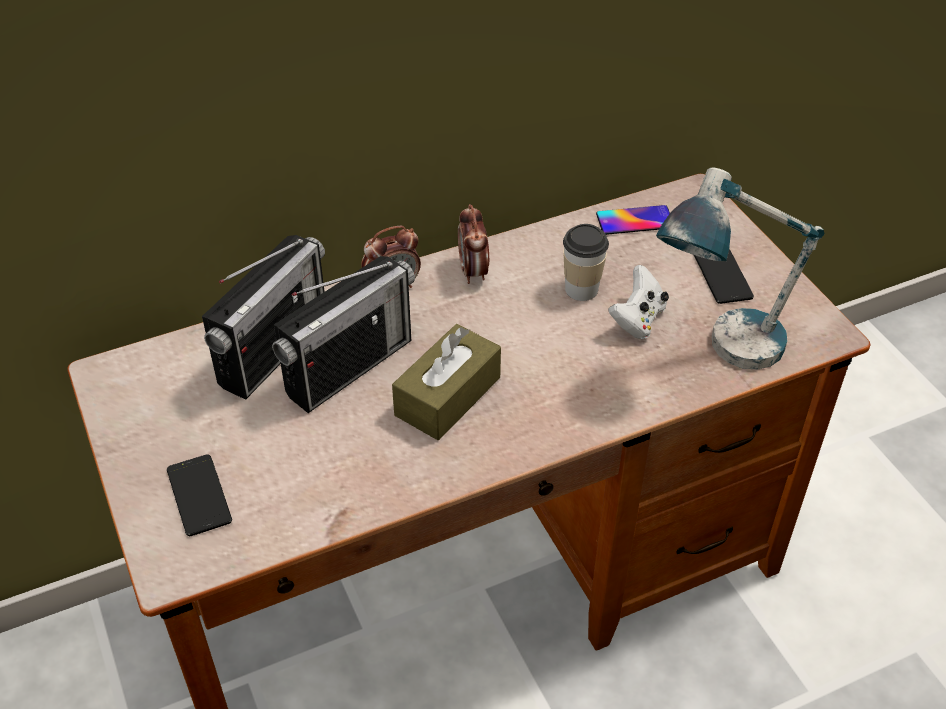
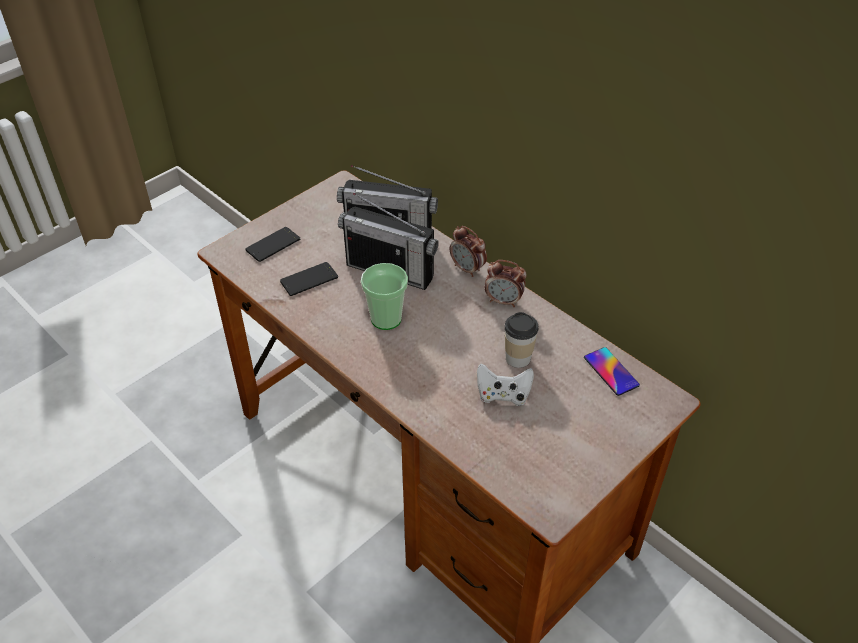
camera: 70 degrees right, 0 degrees up
(448, 396) = (386, 319): brown tissue box -> cup
(473, 272) = (503, 301): alarm clock -> alarm clock turned 135 degrees counterclockwise
(720, 353) = (493, 448): table lamp -> none
(722, 276) = (579, 435): phone -> phone (309, 279)

